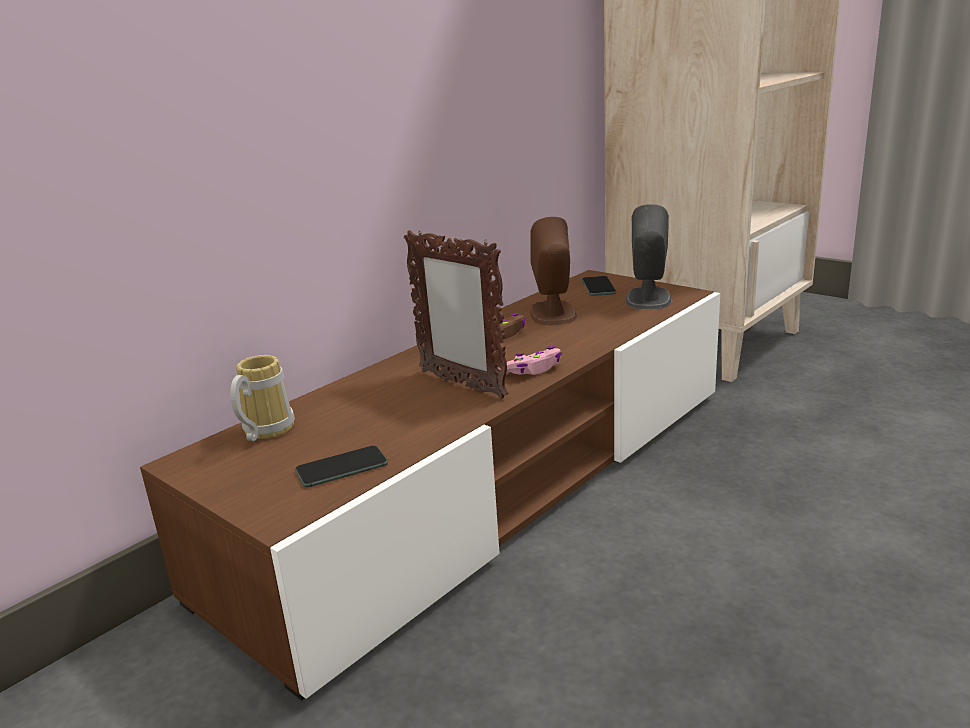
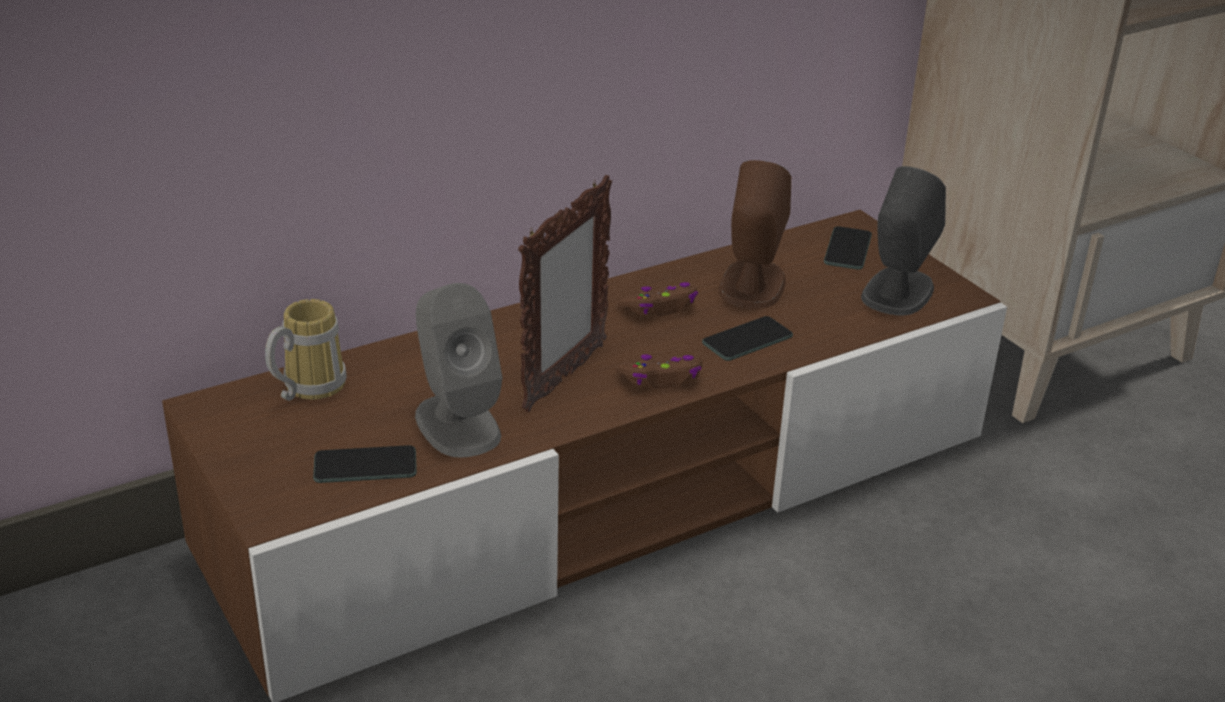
camera: 15 degrees right, 10 degrees up
(400, 426) = (457, 424): none -> grey speaker
(462, 384) = (563, 378): picture frame -> picture frame turned 120 degrees counterclockwise
(532, 370) = (661, 379): pink game controller -> brown game controller
(574, 339) = (747, 340): none -> phone

